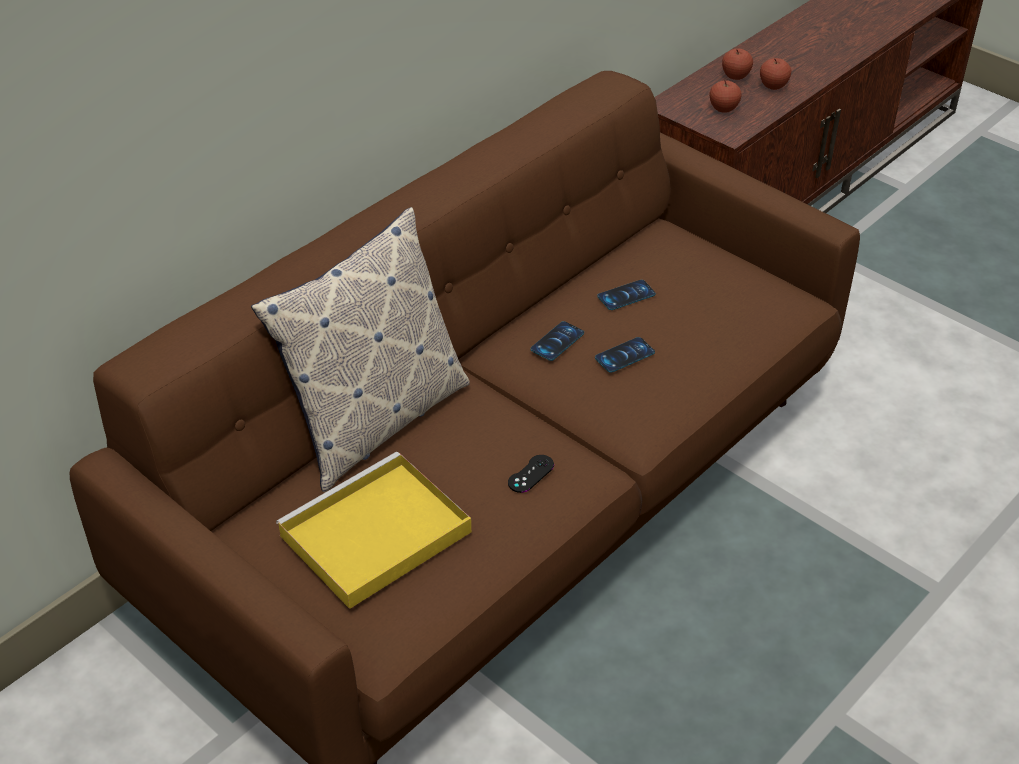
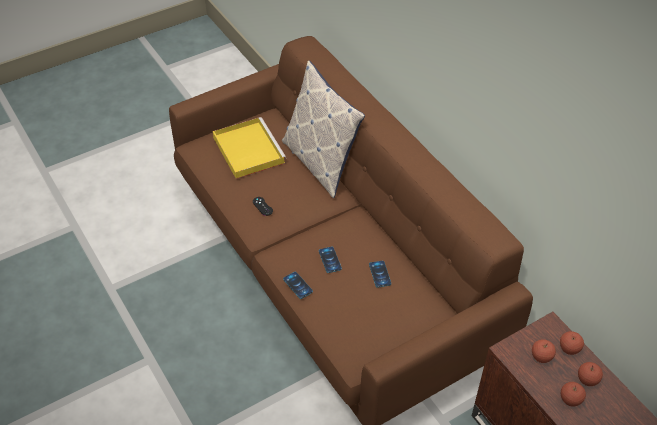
camera: 105 degrees right, 5 degrees up
(557, 341) = (351, 236): phone -> phone (297, 285)
(696, 90) = (569, 349): none -> apple

